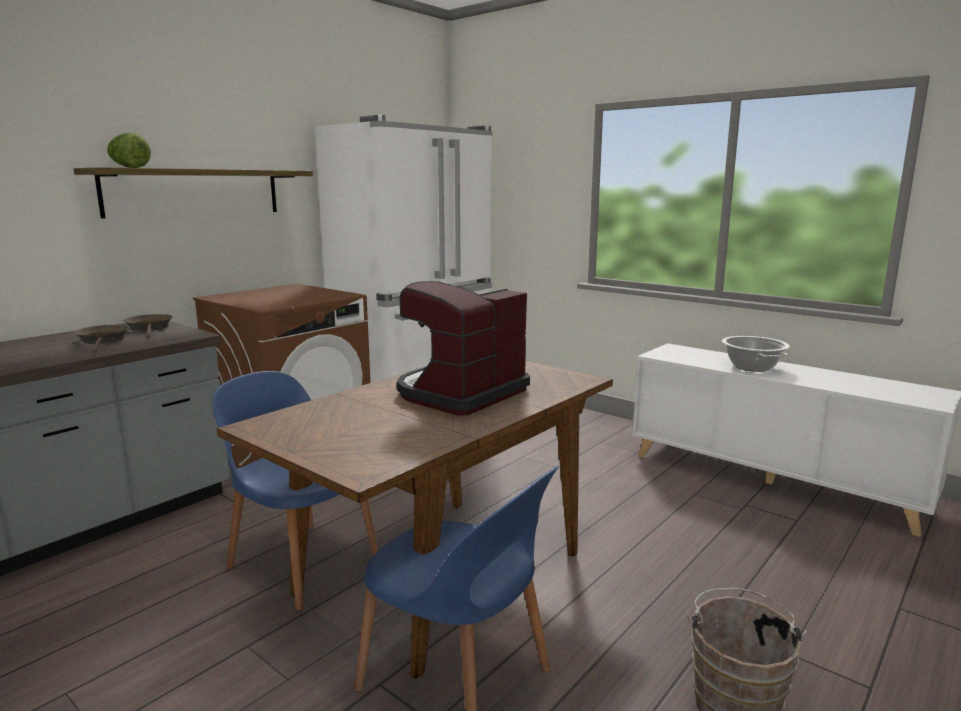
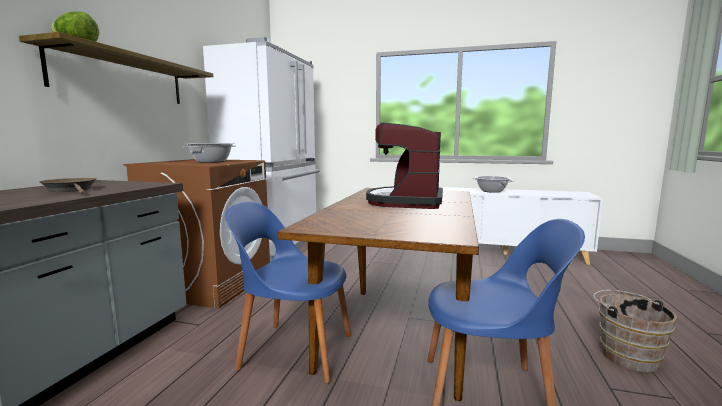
camera: 25 degrees left, 5 degrees down
(150, 328) = (104, 183): brown frying pan -> none
(291, 297) = (211, 161): none -> cooking pot

